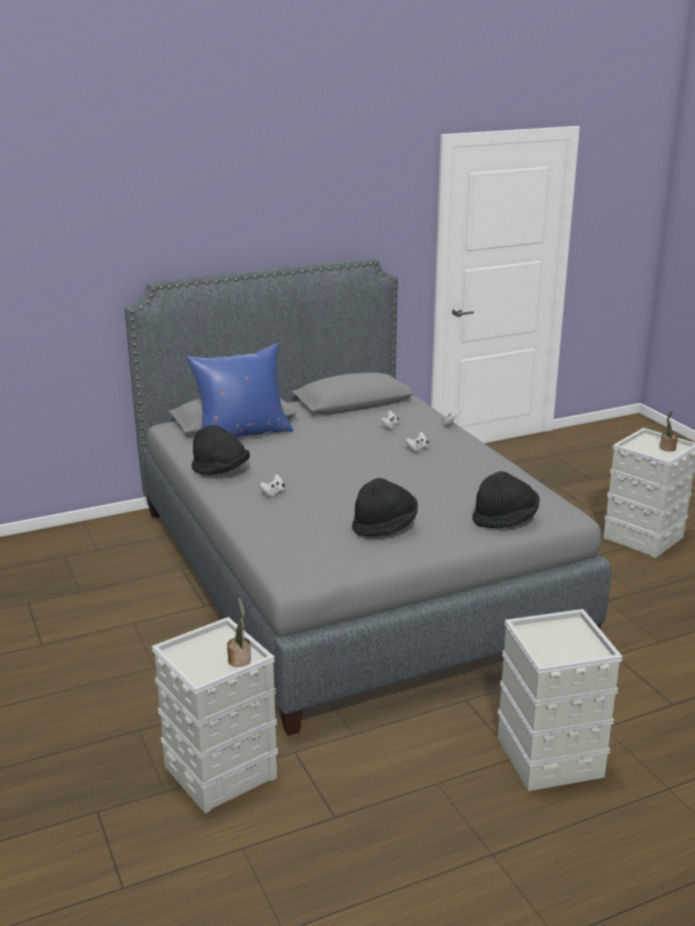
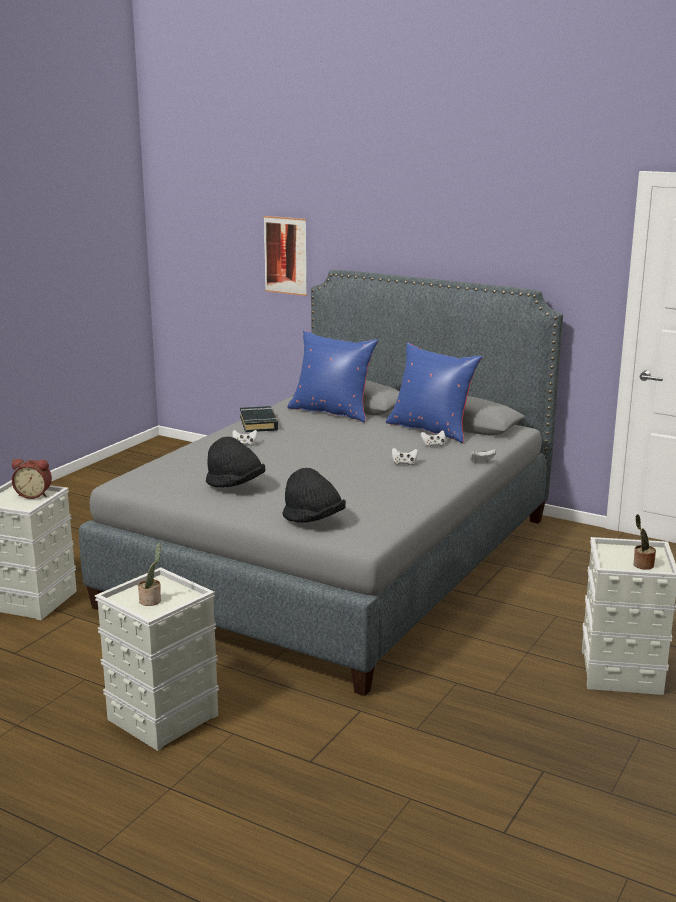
camera: 55 degrees right, 5 degrees down
(70, 279) = (285, 255): none -> picture
(210, 644) = (34, 495): none -> alarm clock
(221, 471) = (259, 423): black hat -> black book
(240, 659) = (23, 507): potted plant -> potted plant (151, 600)
(350, 415) = (431, 429): none -> blue pillow

